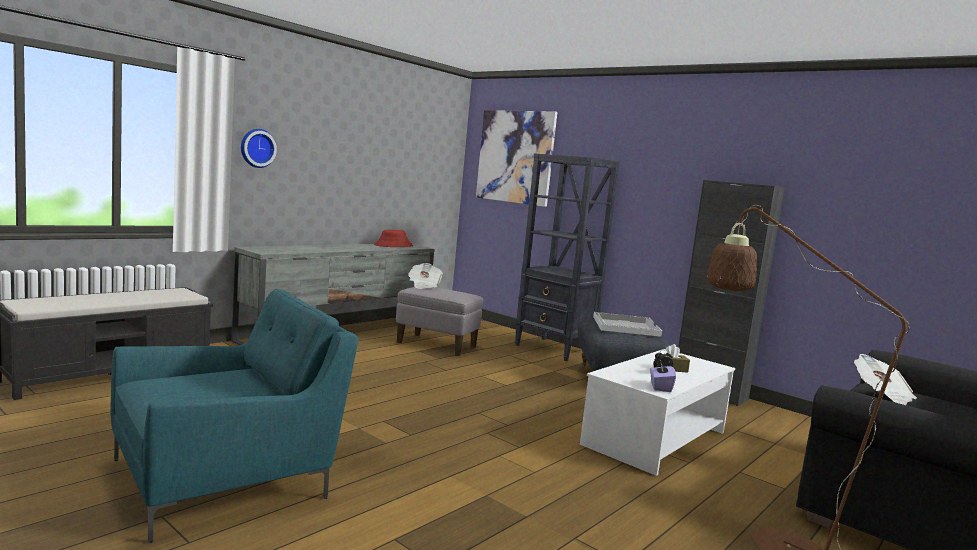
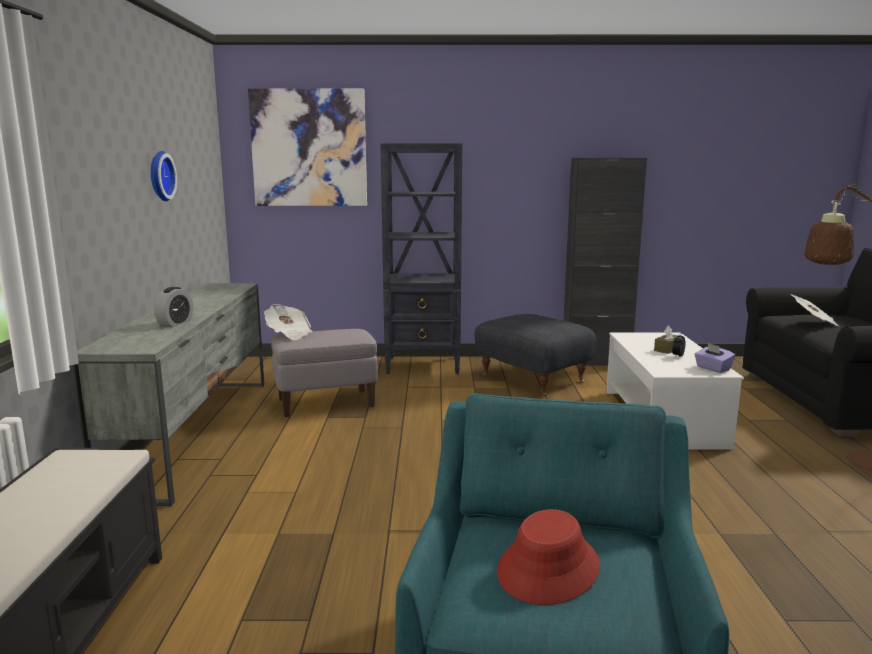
camera: 40 degrees left, 5 degrees up
(257, 148) = (60, 178): wall clock -> wall clock (159, 176)
(317, 249) = (175, 323): none -> alarm clock
(393, 246) = (214, 291): red hat -> red hat (548, 569)
(625, 326) = (534, 320): white tray -> none

